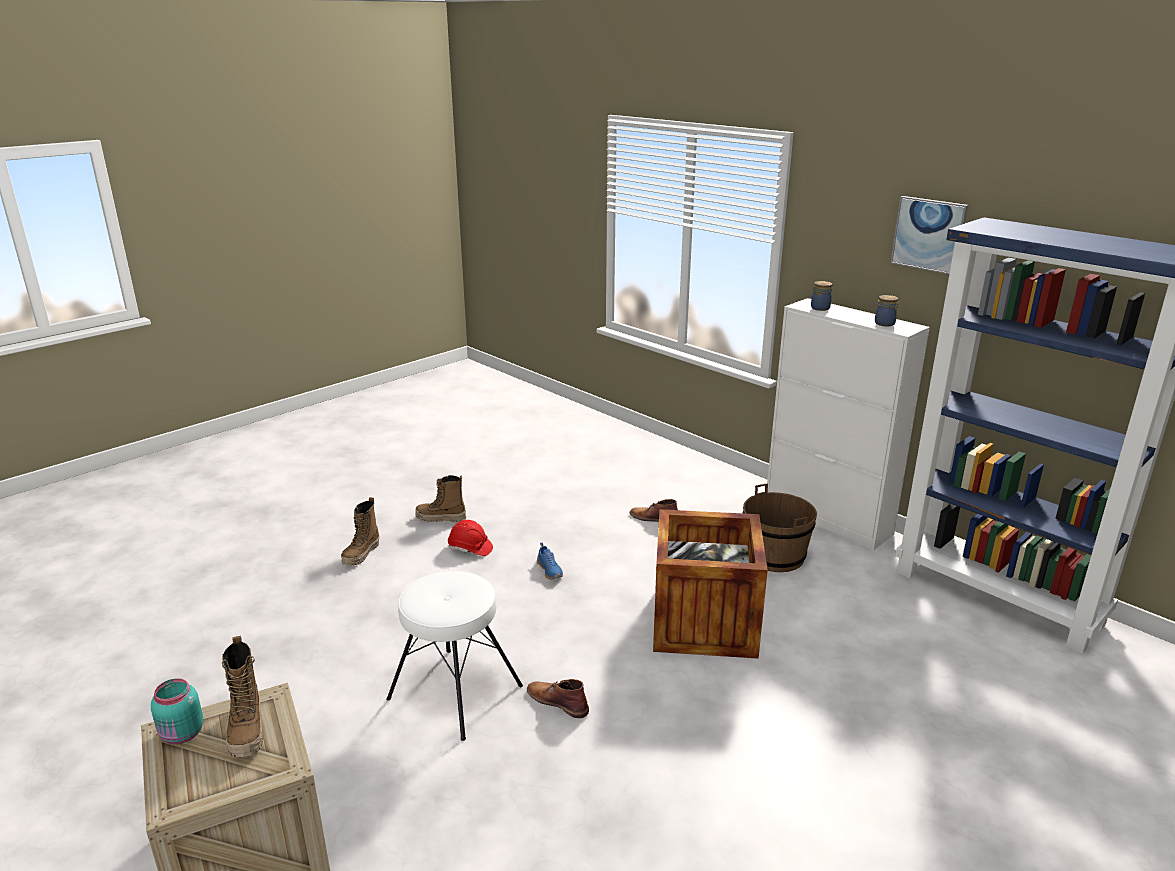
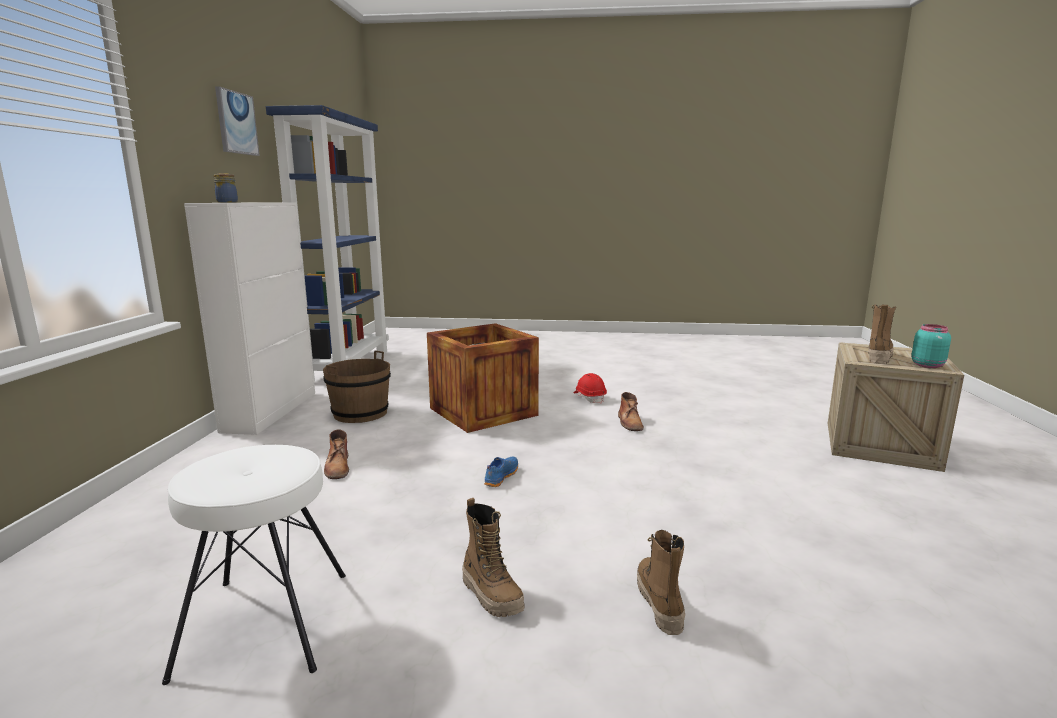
camera: 130 degrees left, 10 degrees down
(361, 554) = (659, 603): boot -> boot turned 75 degrees counterclockwise
(454, 693) = (690, 449): white stool -> white stool (267, 622)
(470, 548) = (527, 533): red hard hat -> red hard hat (589, 398)
(885, 324) = (265, 202): jar -> none

